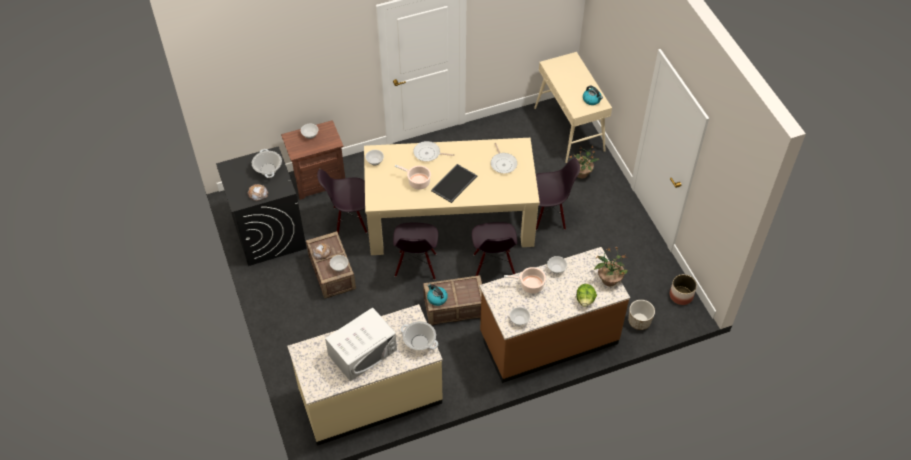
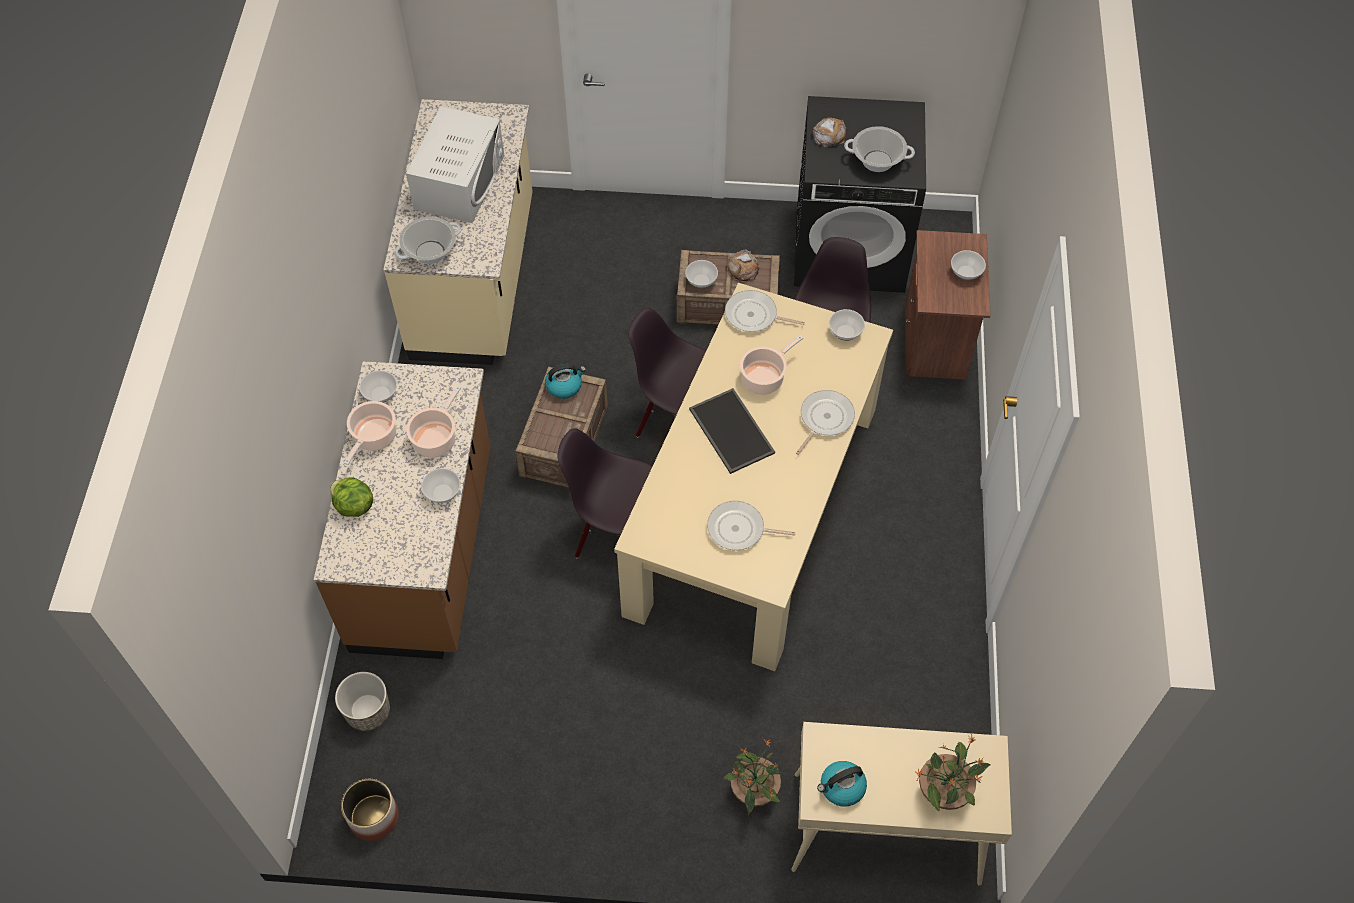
camera: 115 degrees right, 5 degrees up
(363, 352) = (459, 182): white microwave -> white microwave turned 150 degrees counterclockwise
(383, 197) = (754, 316): none -> frying pan
(545, 310) = (373, 438): none -> cooking pot
(548, 214) = (681, 676): black chair -> none
(609, 279) = (369, 564): potted plant -> potted plant (944, 791)

